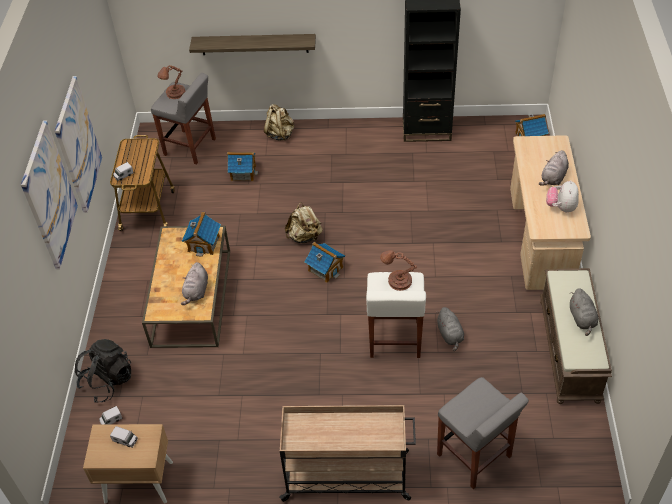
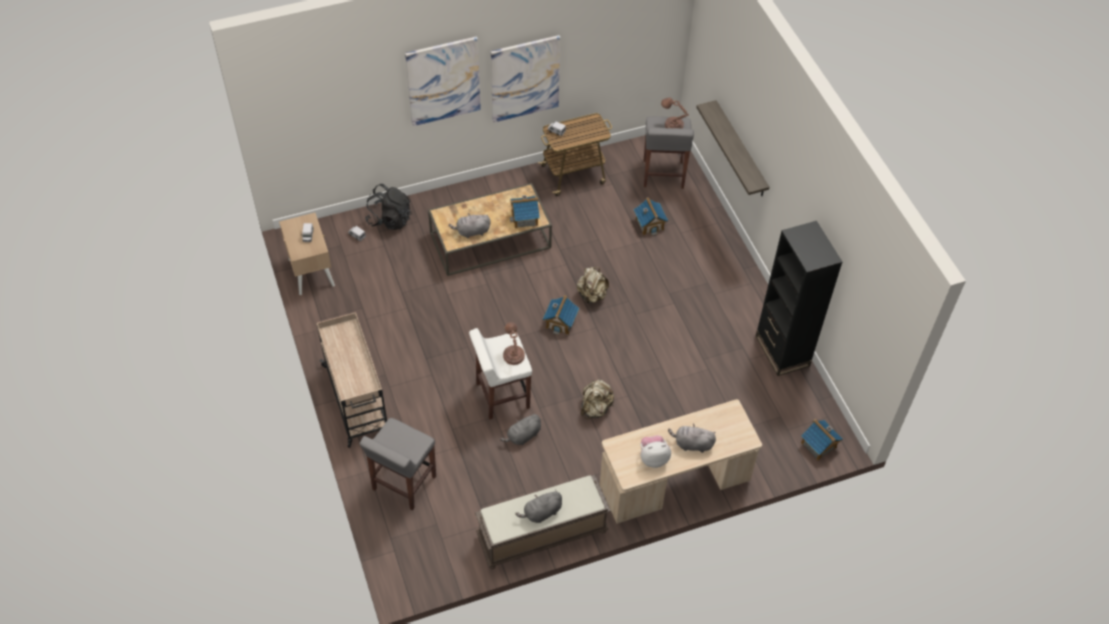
camera: 65 degrees right, 5 degrees up
(280, 134) = (715, 234): beige backpack -> beige backpack (596, 408)

